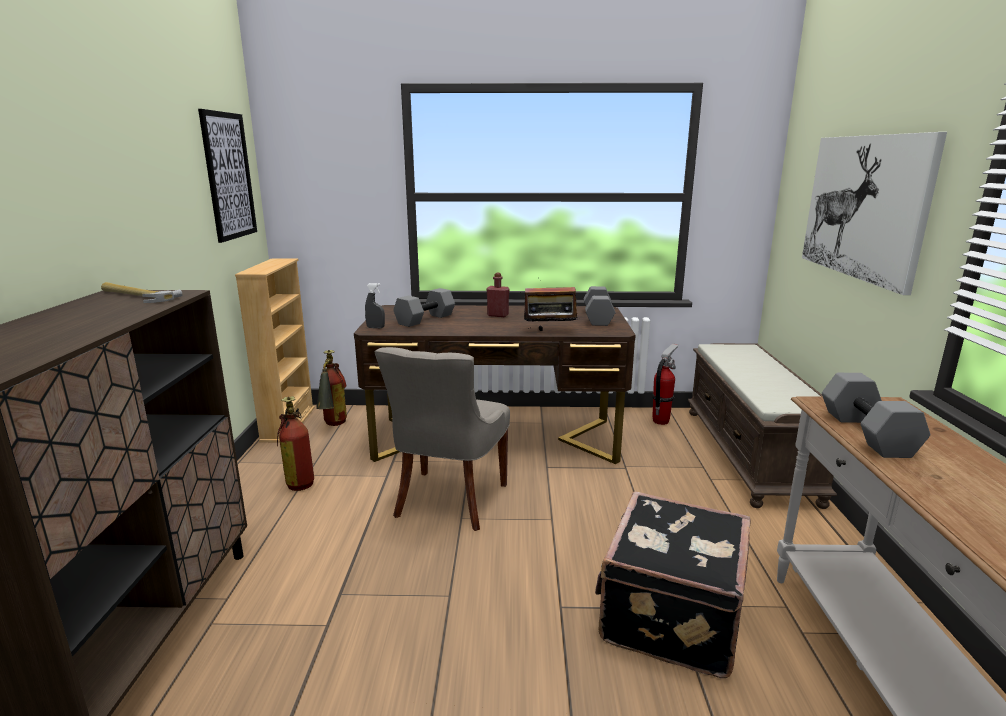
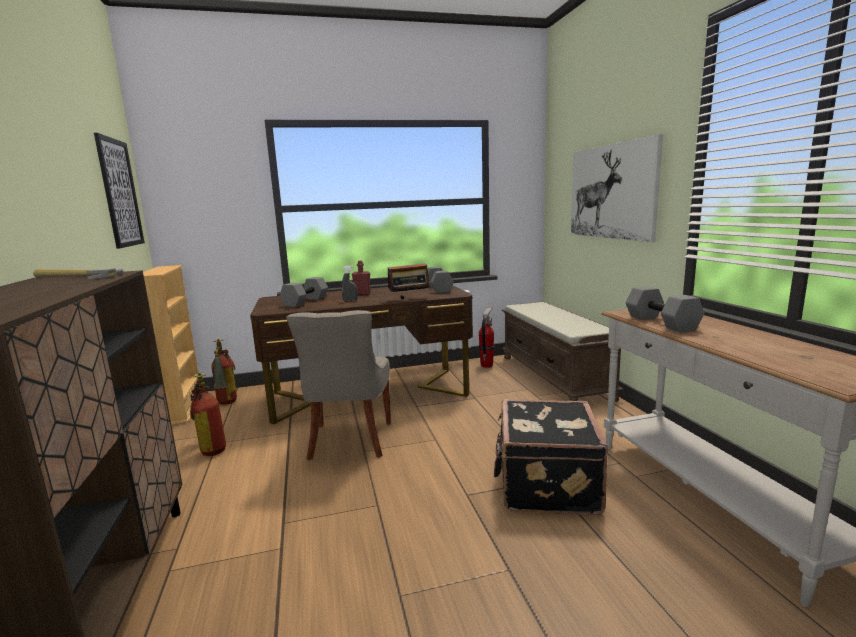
camera: 15 degrees left, 5 degrees down
(375, 327) = (267, 310): grey spray bottle -> grey spray bottle (350, 300)

